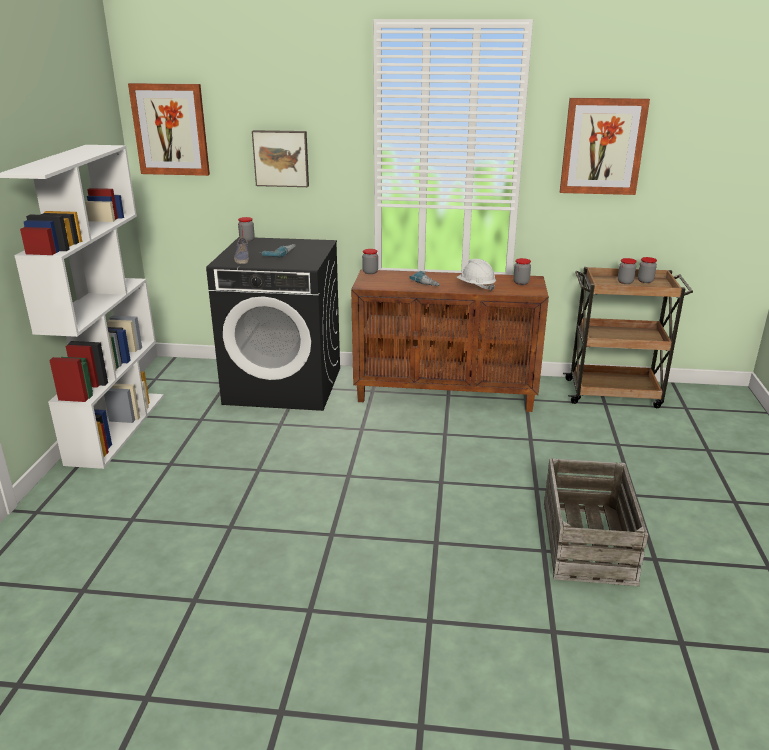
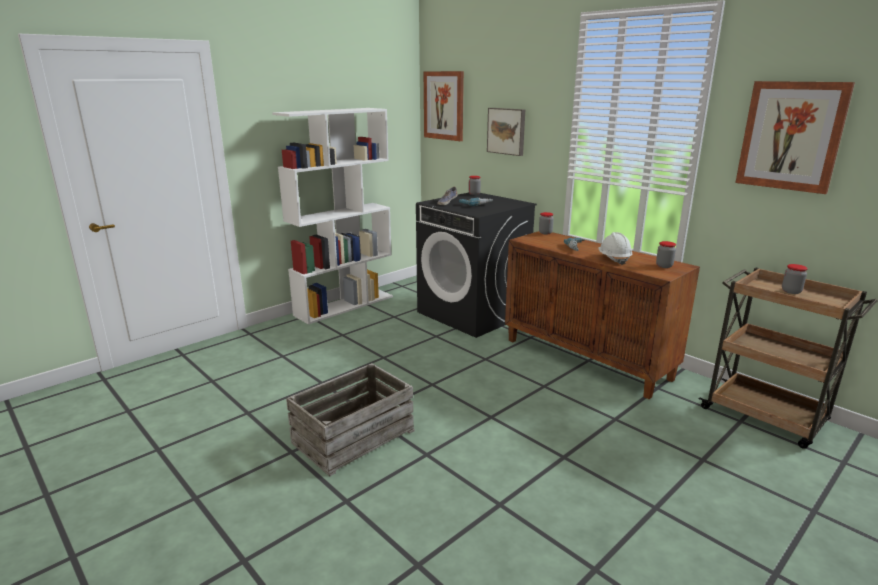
camera: 40 degrees right, 5 degrees down
(586, 542) = (547, 518): crate -> crate (353, 436)
(645, 281) = (820, 296): jar -> none

